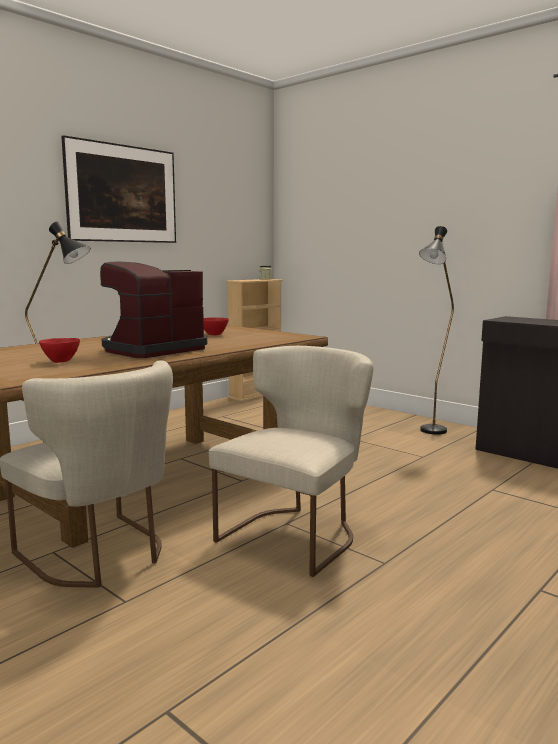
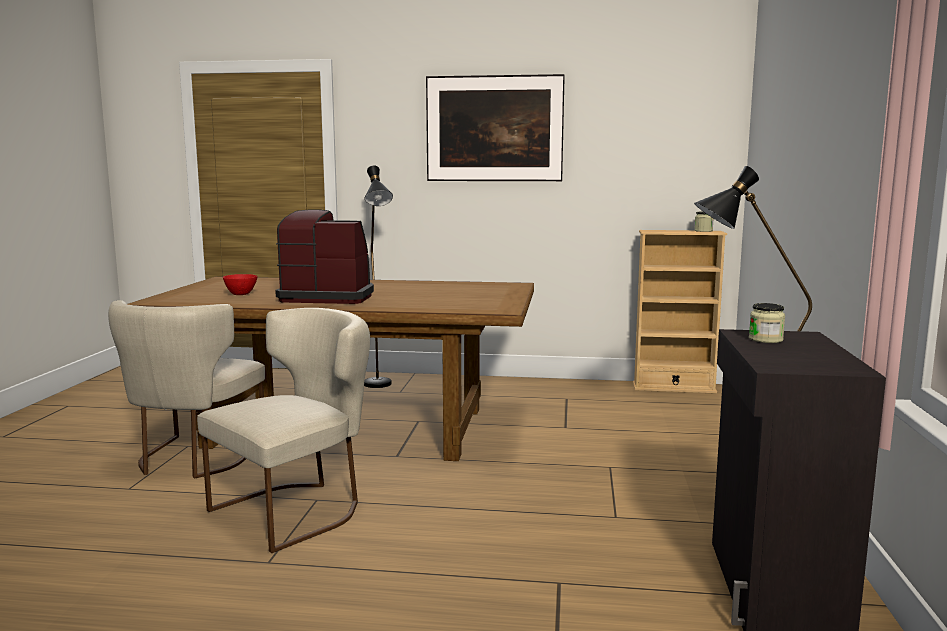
camera: 55 degrees right, 0 degrees up
(214, 335) = (450, 293): red bowl -> none
(296, 533) = (297, 509): beige chair -> beige chair turned 45 degrees counterclockwise
(517, 320) = (765, 339): none -> jar

